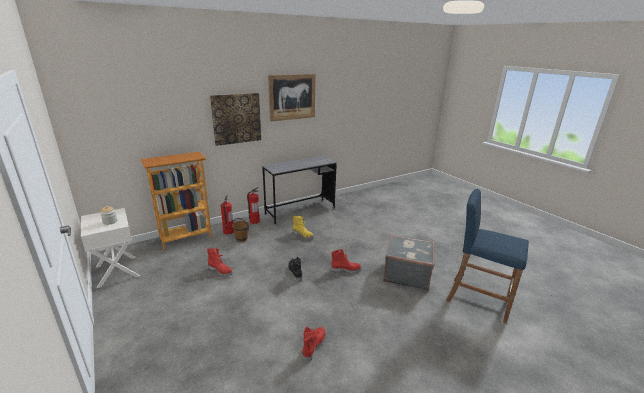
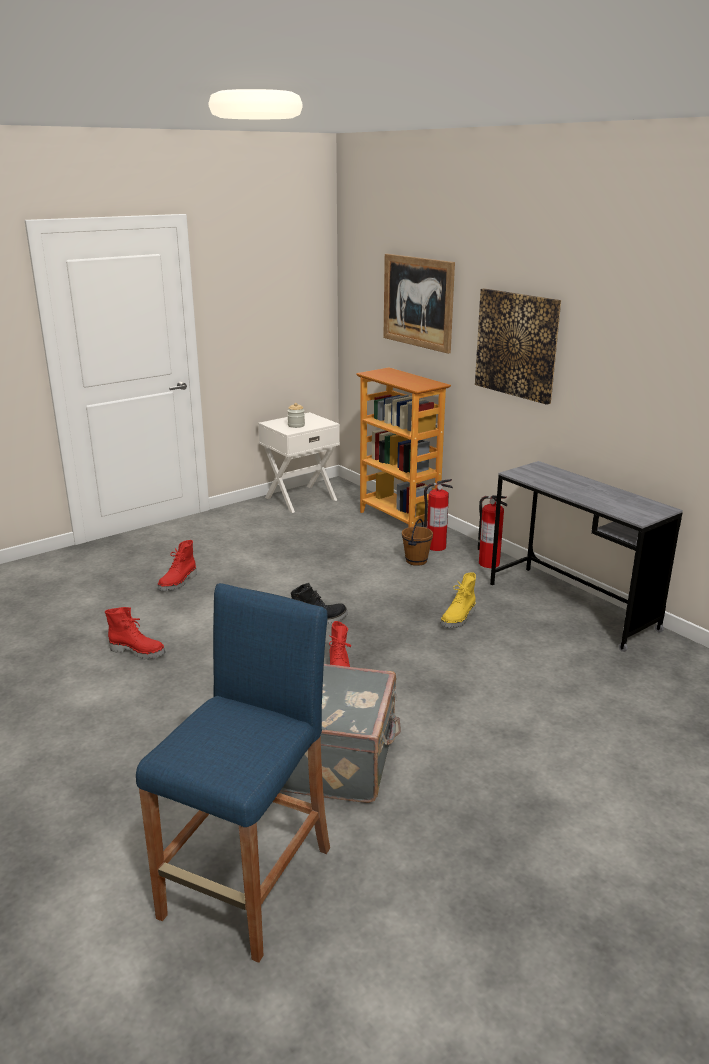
camera: 85 degrees right, 0 degrees up
(221, 271) = (313, 560): red boot -> red boot (178, 583)
(292, 97) = (632, 327): picture -> picture (418, 302)

